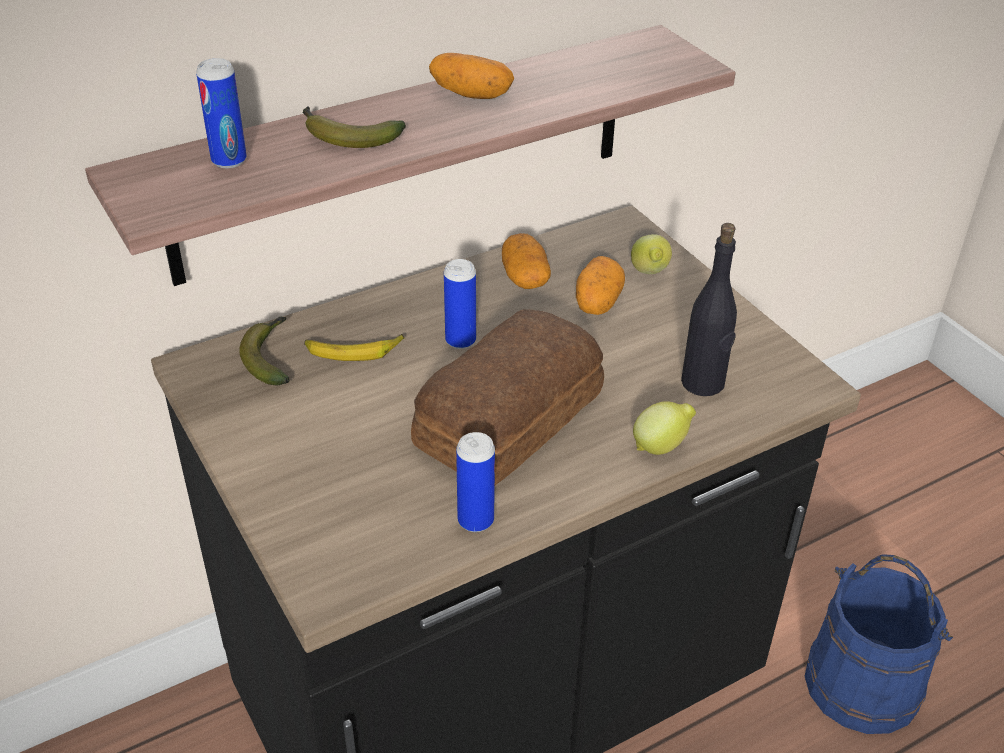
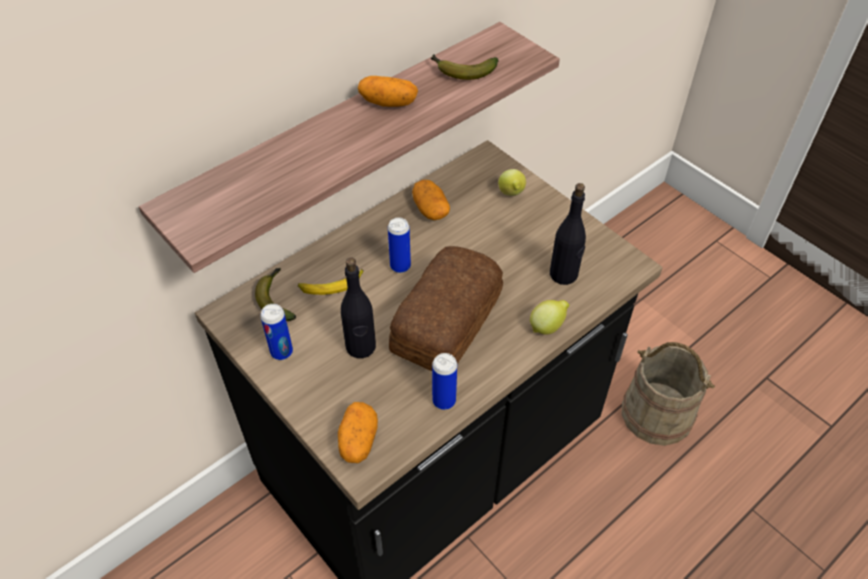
camera: 10 degrees left, 10 degrees up
(229, 160) = (238, 185): can -> can (281, 352)
(346, 136) = (313, 152): banana -> banana (461, 71)
(372, 433) = (361, 347): none -> black bottle
(597, 301) = (482, 221): potato -> potato (358, 440)
(863, 683) = (657, 413): blue bucket -> beige bucket

